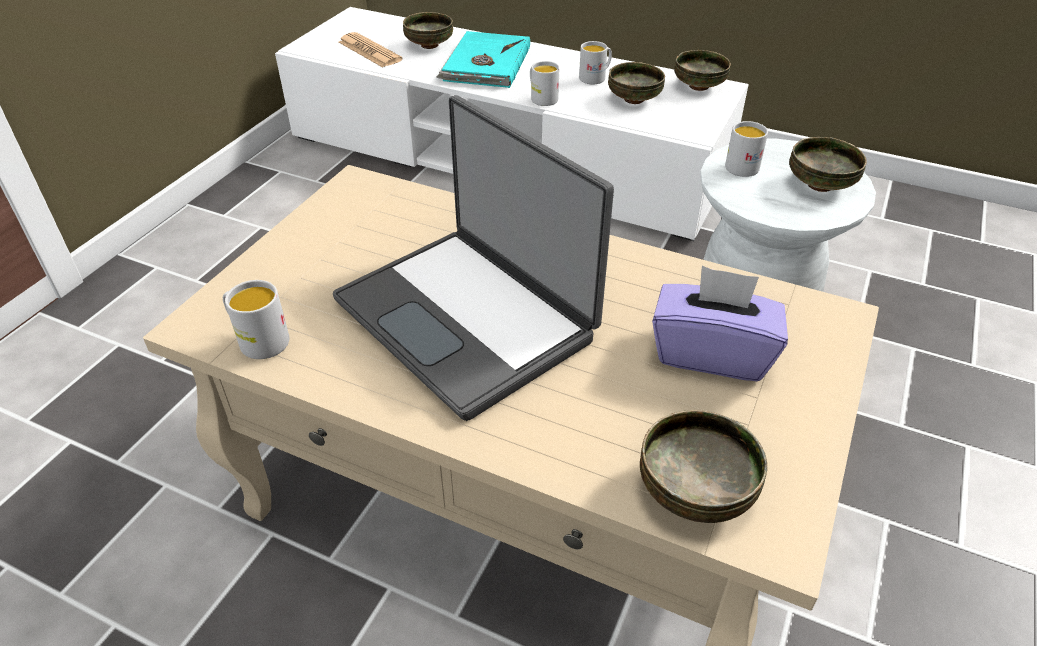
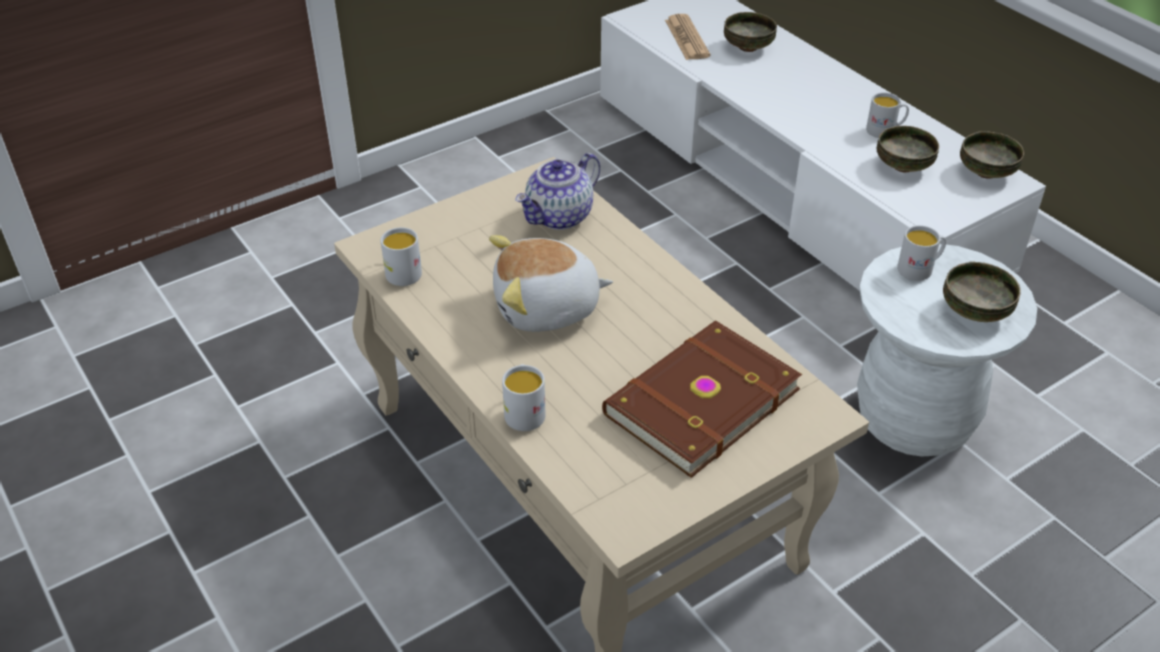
camera: 30 degrees right, 0 degrees up
(403, 219) = (559, 217): none -> teapot
(468, 318) = (547, 309): laptop -> plush toy
(485, 64) = (786, 84): turquoise book -> none
(541, 98) = (811, 137): white mug -> white mug (524, 411)
(694, 493) = (597, 479): bowl -> none
(711, 353) = (698, 401): purple tissue box -> brown book

